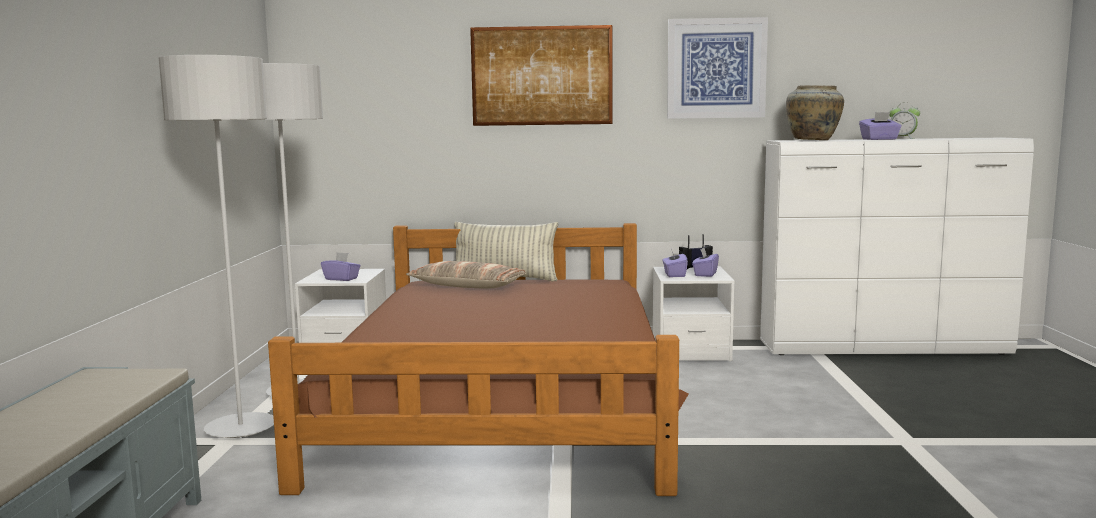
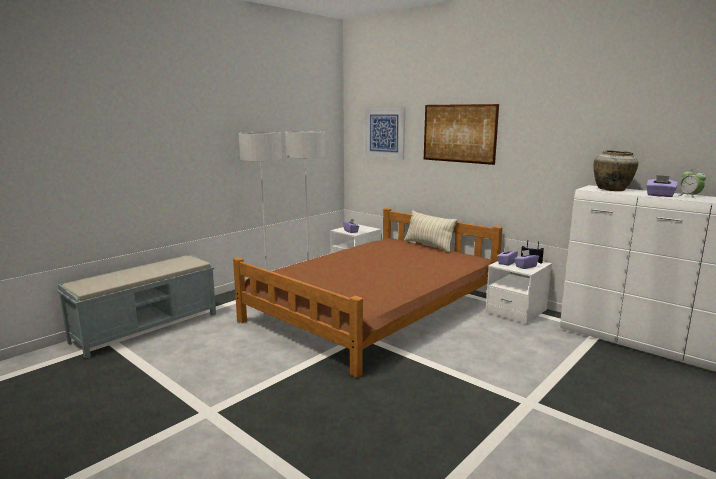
camera: 40 degrees right, 5 degrees up
(467, 286) = (399, 246): pillow -> none
(716, 68) = (561, 133): picture -> picture (384, 132)

